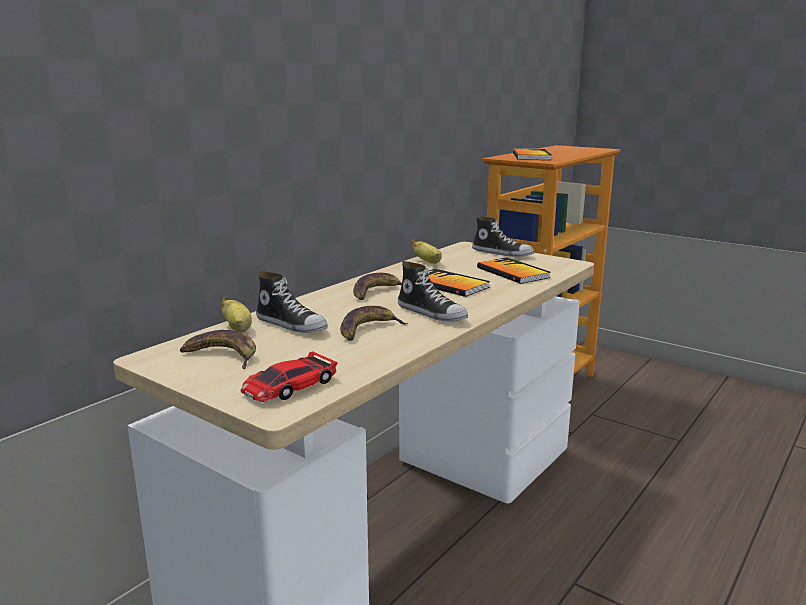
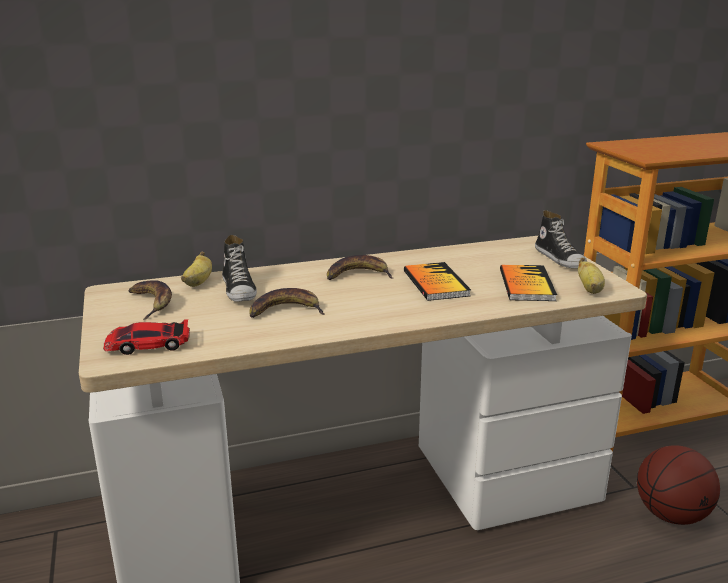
camera: 35 degrees right, 5 degrees up
(428, 262) = (463, 253): banana -> banana (589, 289)
(432, 313) = (365, 310): shoe -> none
(531, 156) = (651, 147): book -> none
(611, 441) = (671, 515): none -> basketball

